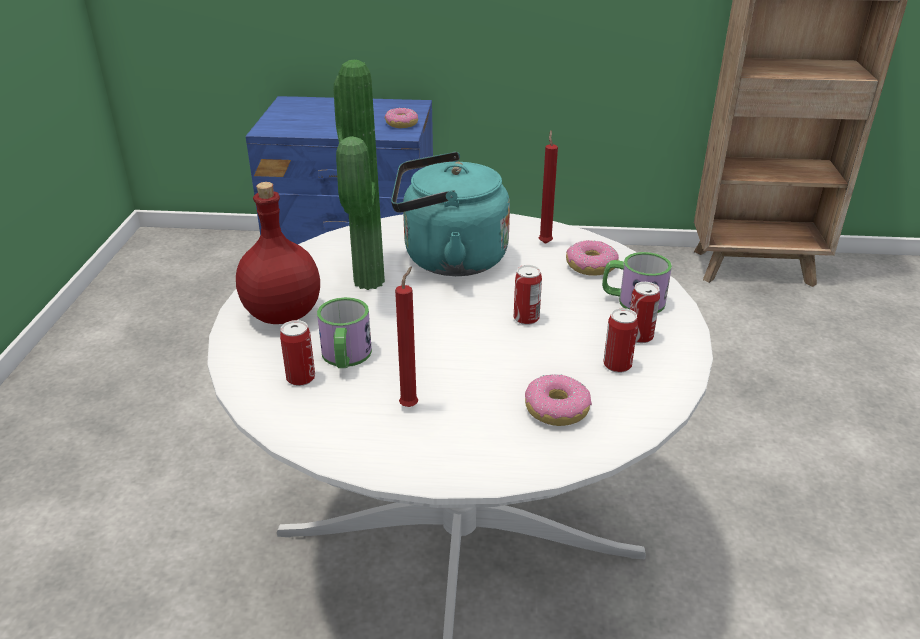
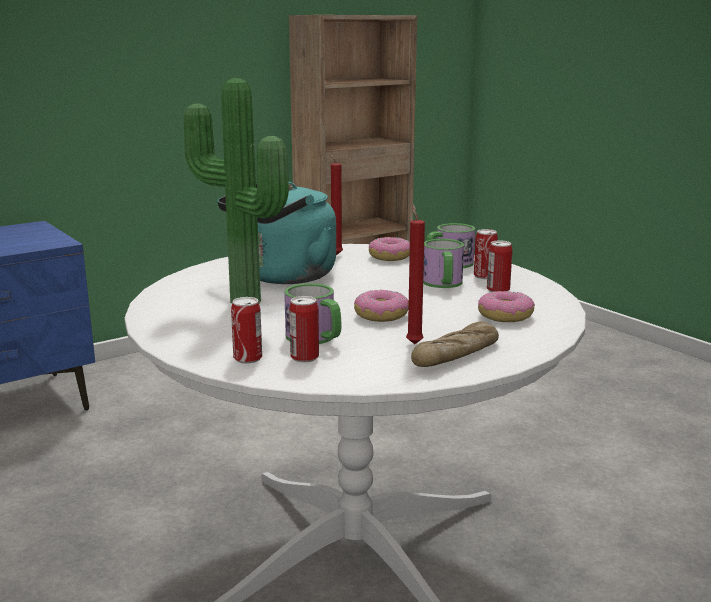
camera: 40 degrees left, 15 degrees down
(282, 315) = (212, 335): red bottle -> none
(401, 124) = (45, 238): donut -> donut (381, 315)
(417, 442) = (456, 355): none -> bread
(526, 318) = (400, 287): can -> can (248, 358)
(575, 331) = (443, 284): none -> mug

